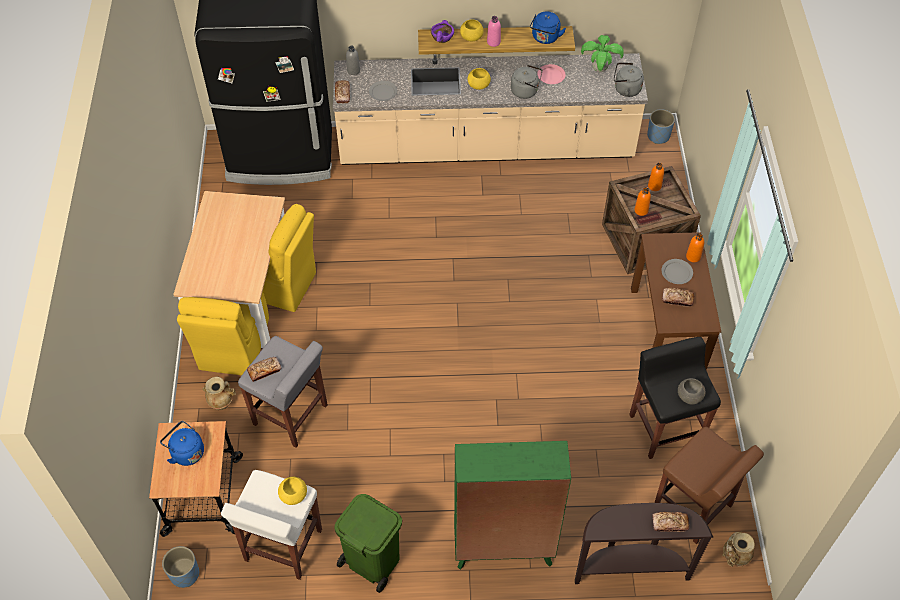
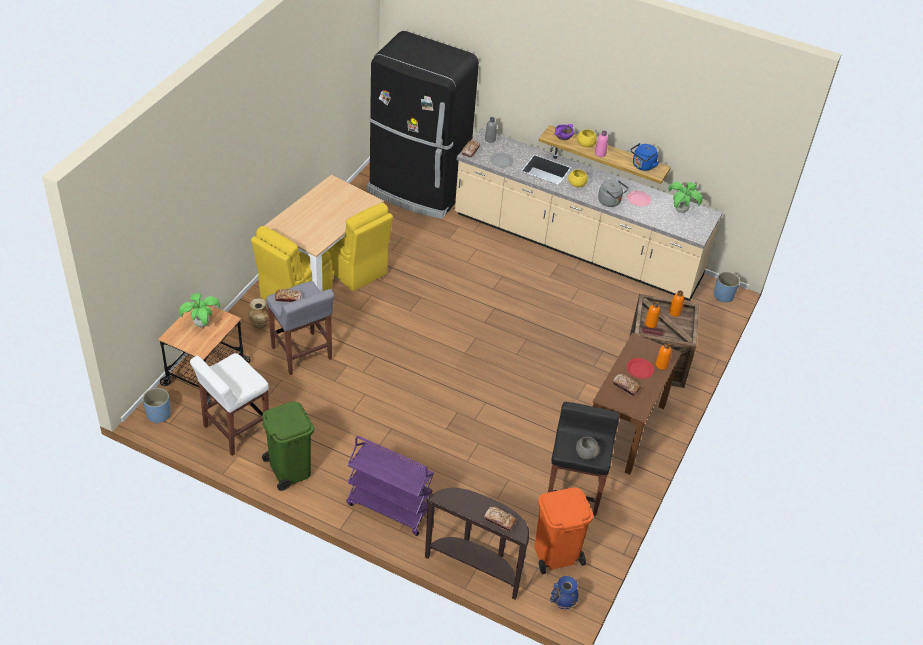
camera: 25 degrees right, 10 degrees down
(186, 452) = (201, 324): blue kettle -> potted plant
(294, 495) = (250, 379): yellow bowl -> none
(503, 548) = (388, 508): green bookcase -> purple cart
(625, 89) = (691, 231): grey kettle -> none
(676, 272) = (639, 369): grey plate -> red plate
(693, 507) = (555, 554): brown stool -> orange trash can
(734, 557) = (562, 603): beige vase -> blue vase

